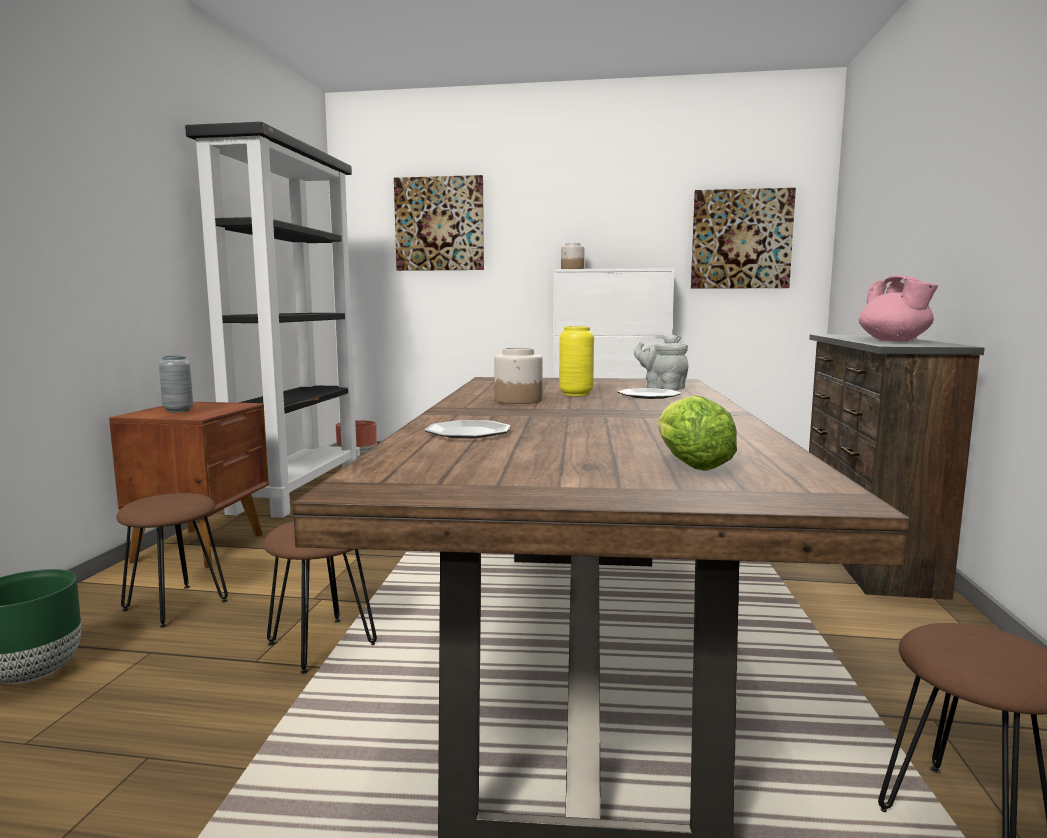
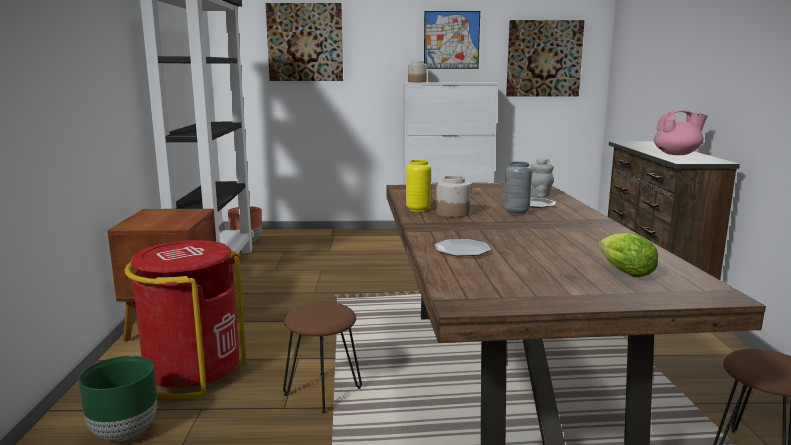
camera: 10 degrees left, 5 degrees up
(176, 605) = (192, 372): brown stool -> red trash can
(178, 410) = (155, 220): grey vase -> grey vase (516, 212)
(576, 394) = (483, 204): yellow vase -> yellow vase (418, 209)
(619, 217) = (451, 40): none -> picture
(894, 341) = (677, 154): pink teapot -> pink teapot turned 75 degrees counterclockwise

